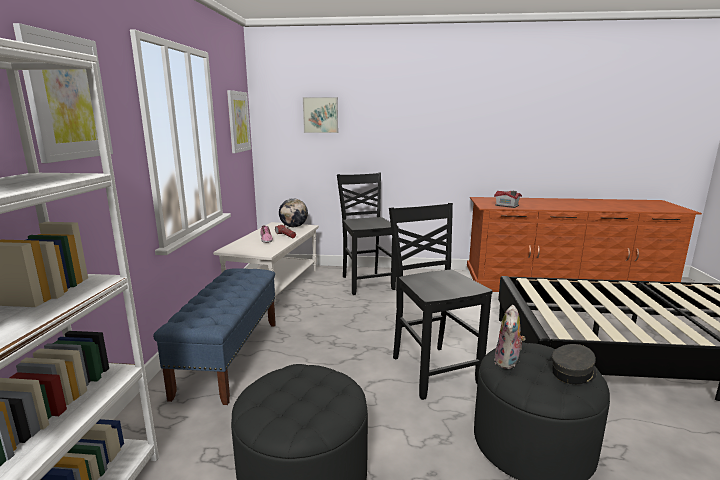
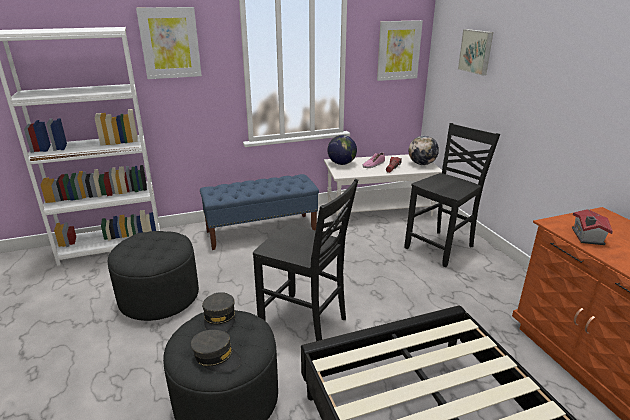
camera: 65 degrees right, 10 degrees up
(241, 248) = (341, 164): none -> globe
(433, 370) = (305, 323): black chair -> black chair turned 75 degrees clockwise
(508, 362) = (220, 319): plush toy -> grey cap

